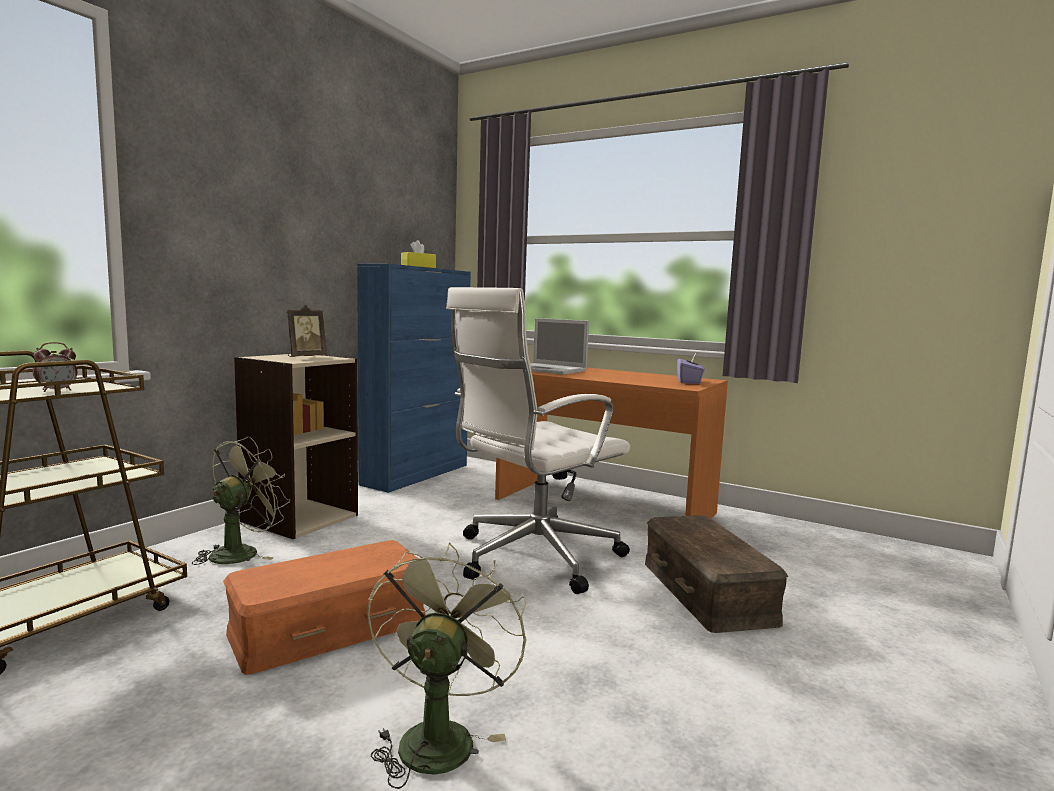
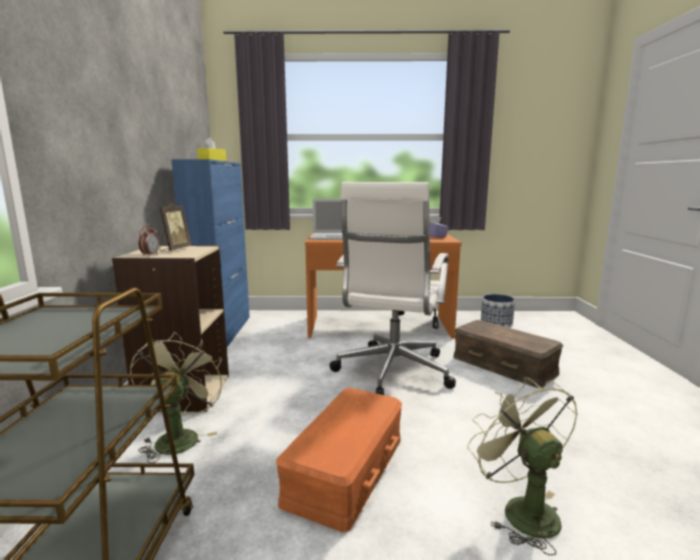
camera: 30 degrees left, 5 degrees up
(57, 390) = (89, 328): alarm clock -> alarm clock (150, 255)
(792, 541) = (496, 324): none -> planter

